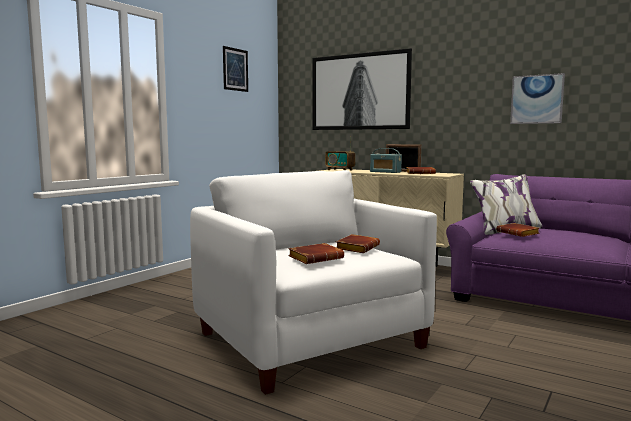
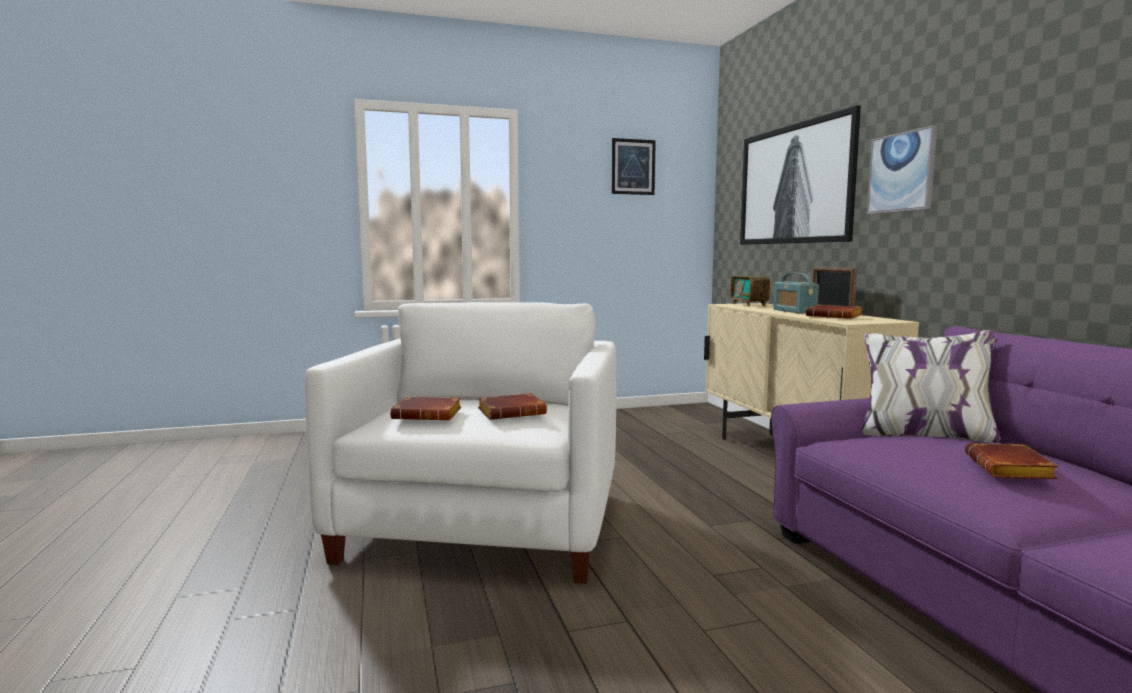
camera: 40 degrees right, 0 degrees up
(519, 233) = (891, 442): brown book -> brown book (1011, 469)
(537, 99) = (1057, 176): picture -> picture (902, 172)

